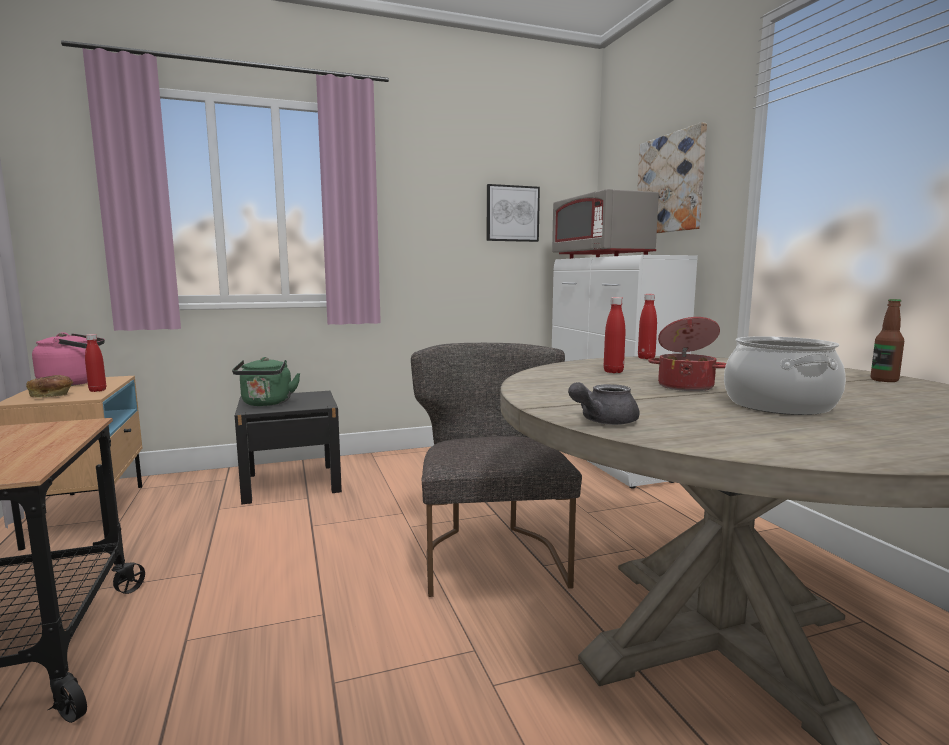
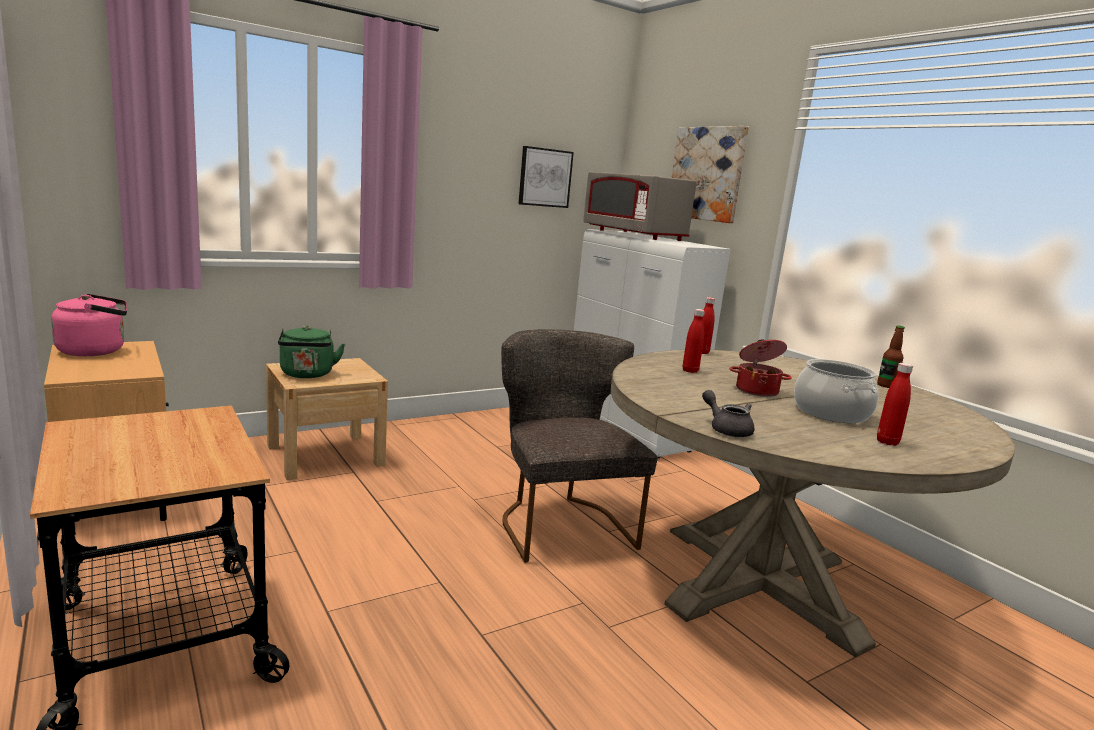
camera: 15 degrees left, 5 degrees up
(52, 396) = (98, 370): bread -> none
(97, 390) = (142, 363): red bottle -> red bottle (887, 442)
(291, 483) = (325, 455): black nightstand -> beige nightstand
(602, 421) = (727, 429): grey teapot -> grey teapot turned 105 degrees clockwise

